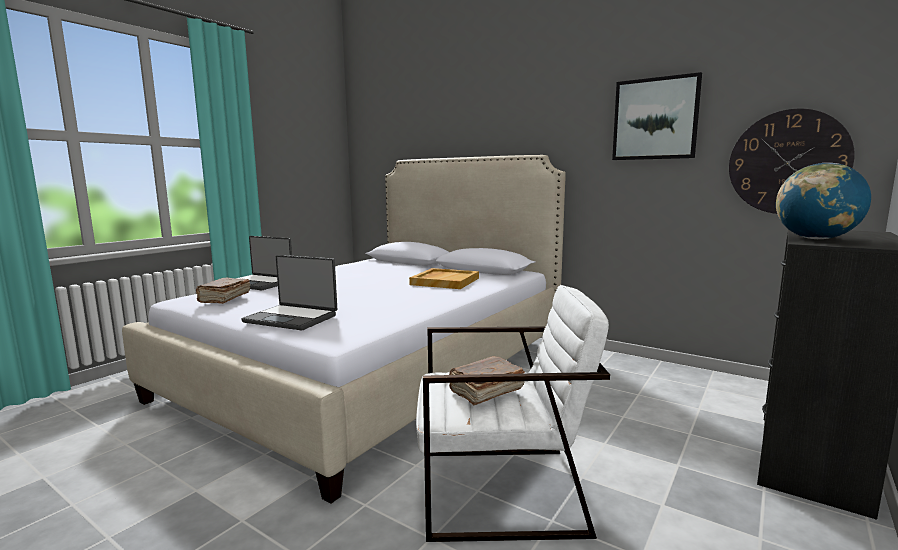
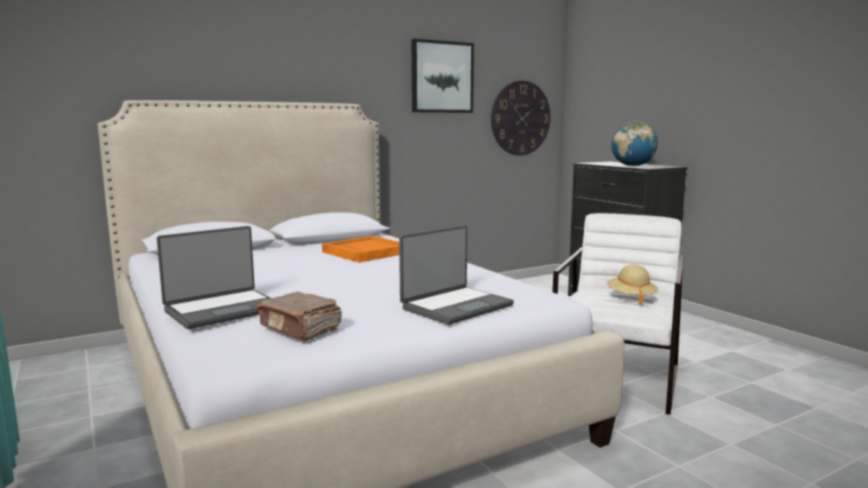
camera: 65 degrees left, 0 degrees up
(444, 281) = (365, 252): beige tray -> orange tray
(485, 391) = (631, 298): brown book -> beige hat

